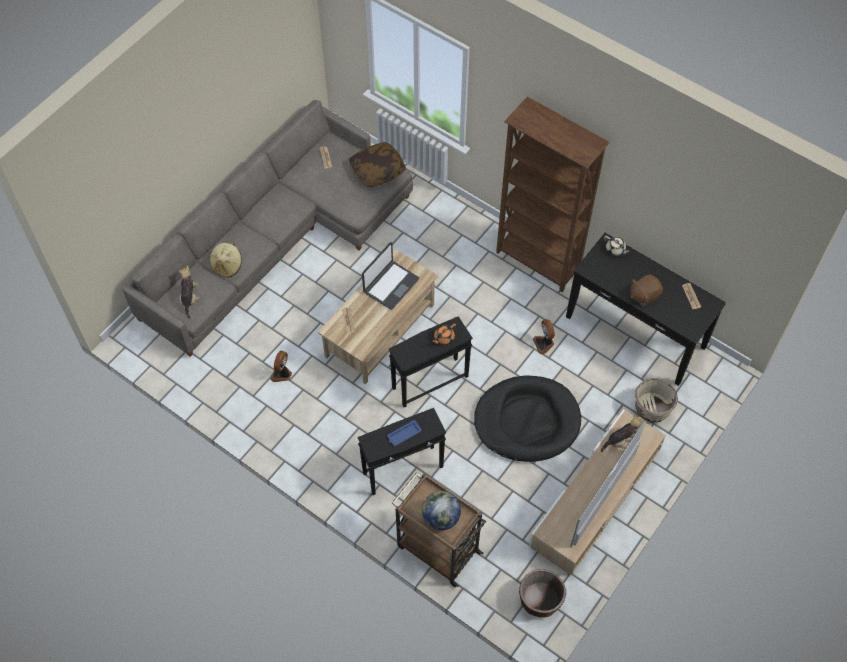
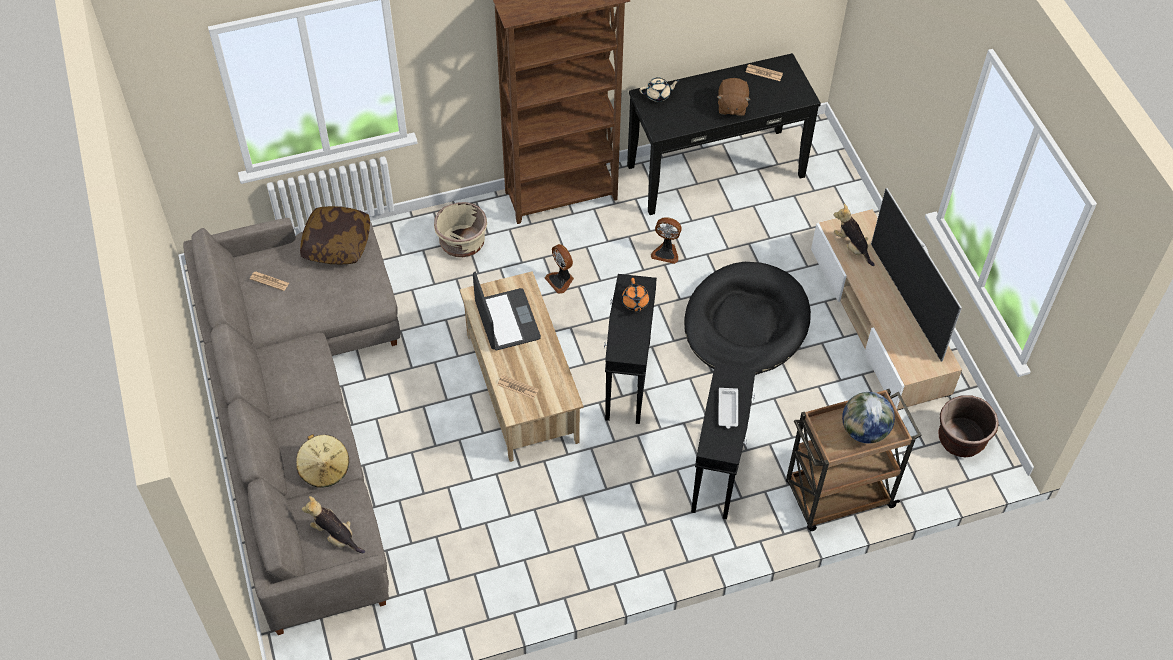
camera: 55 degrees left, 5 degrees down
(282, 374) = (495, 518): fan -> fan (561, 280)
(403, 434) = (728, 410): blue tray -> white tray
(621, 441) = (851, 247): plush toy -> plush toy turned 45 degrees counterclockwise
(652, 408) = (813, 213): beige planter -> beige planter (462, 243)

